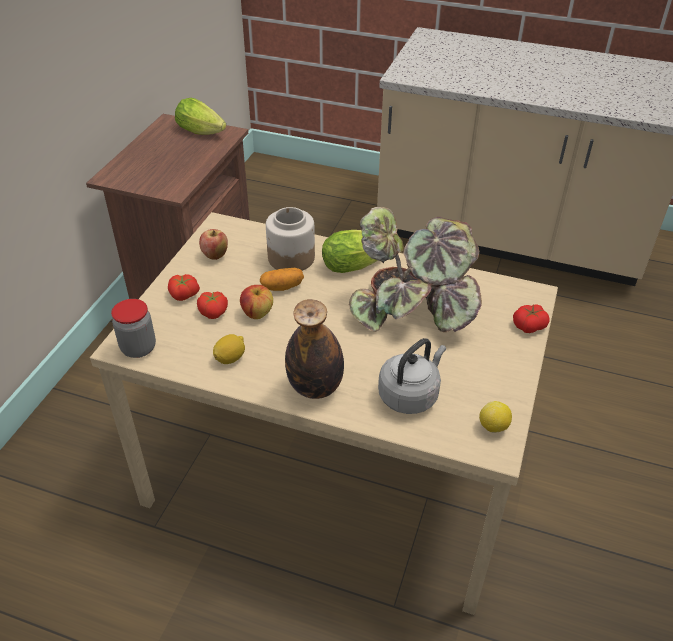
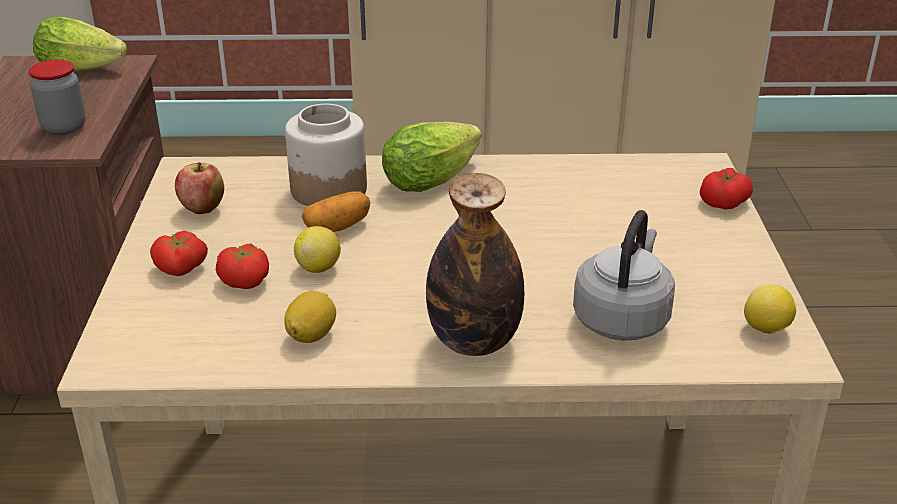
camera: 20 degrees left, 10 degrees down
(138, 348) = (142, 356): jar -> jar (64, 127)
(257, 313) = (319, 268): apple -> lemon
(414, 310) = (554, 216): potted plant -> none

